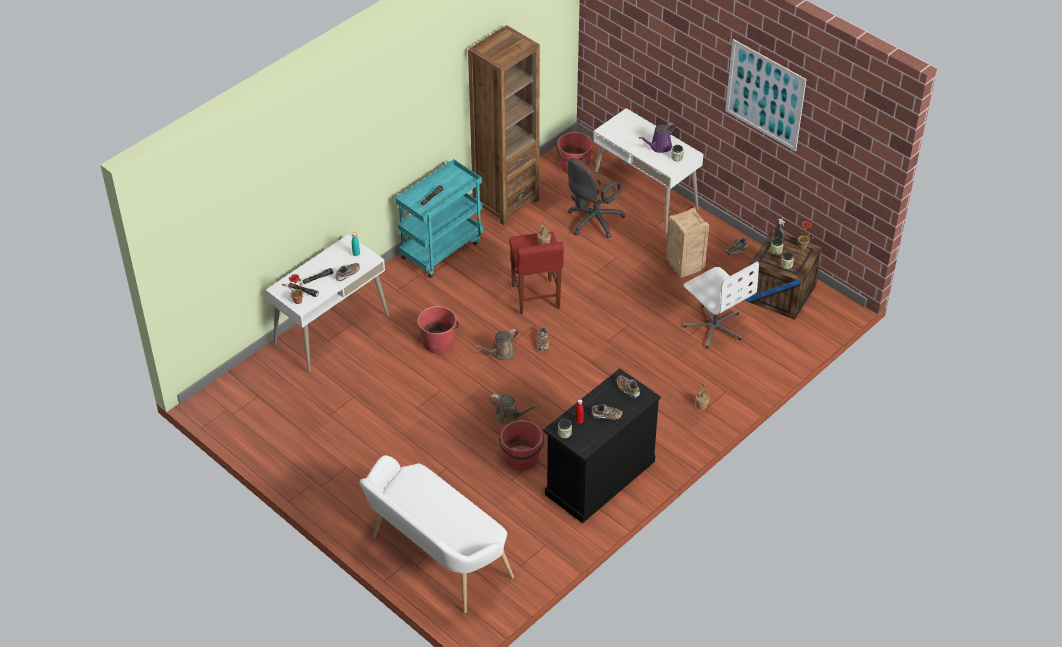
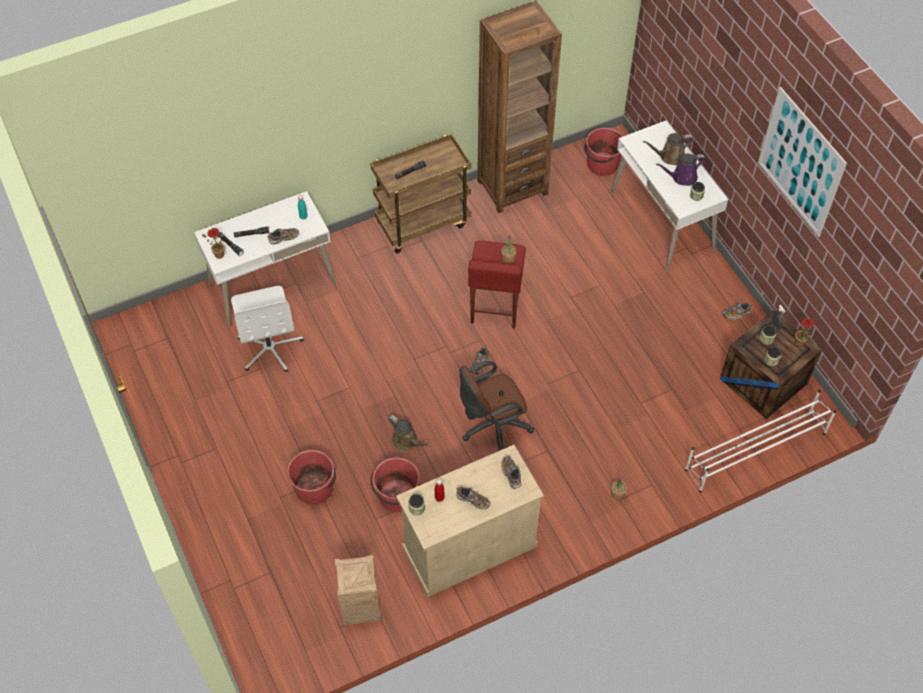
camera: 20 degrees right, 10 degrees up
(435, 559) = (256, 589): white bench -> none
(438, 342) = (372, 330): red bucket -> red bucket (314, 488)
(441, 249) = (423, 223): turquoise cart -> brown cart
(501, 353) = (430, 363): brown watering can -> brown watering can (669, 157)
(592, 222) = (593, 235): brown office chair -> brown office chair (492, 427)
(599, 477) = (469, 547): black cabinet -> beige cabinet
(686, 267) = (671, 318): crate -> crate (361, 609)
(714, 326) = (672, 400): white office chair -> white office chair (270, 347)
(796, 345) = (755, 451): none -> white shoe rack

